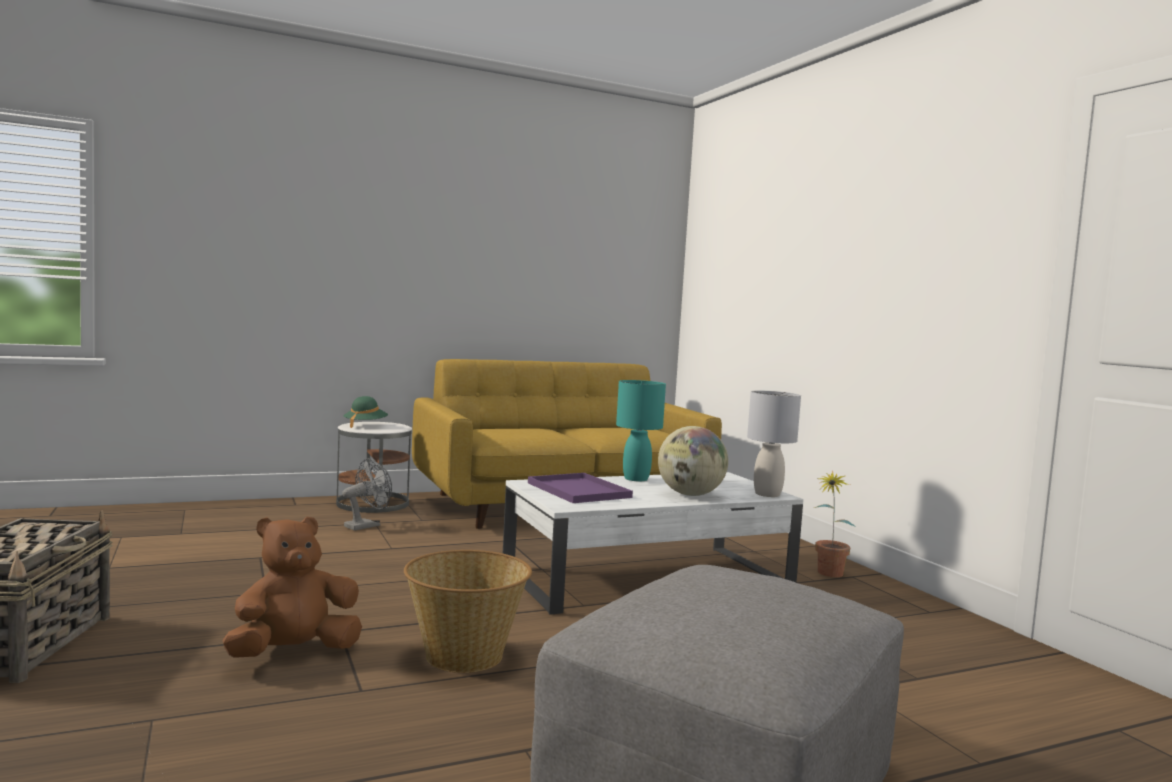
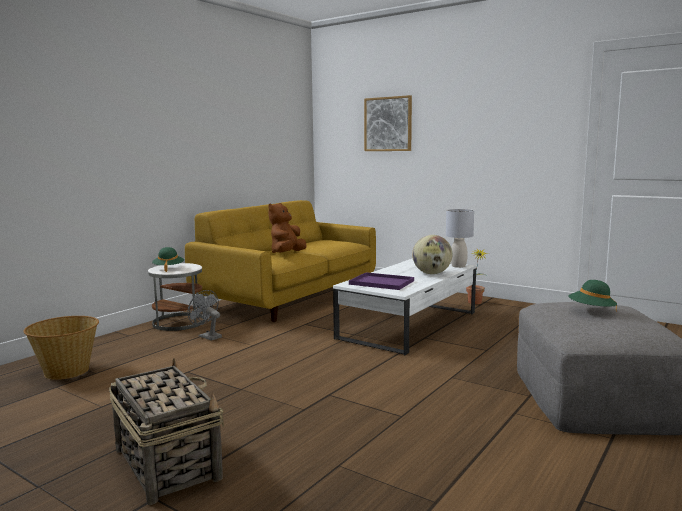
camera: 30 degrees left, 5 degrees up
(293, 652) = (330, 412): brown plush toy -> brown plush toy (287, 253)
(366, 525) = (207, 336): grey fan -> grey fan turned 60 degrees counterclockwise
(464, 655) = (410, 385): basket -> basket (67, 371)
(635, 479) = (387, 270): turquoise table lamp -> none
(723, 591) = (591, 311): none -> green hat
(765, 250) = (388, 124): none -> picture

